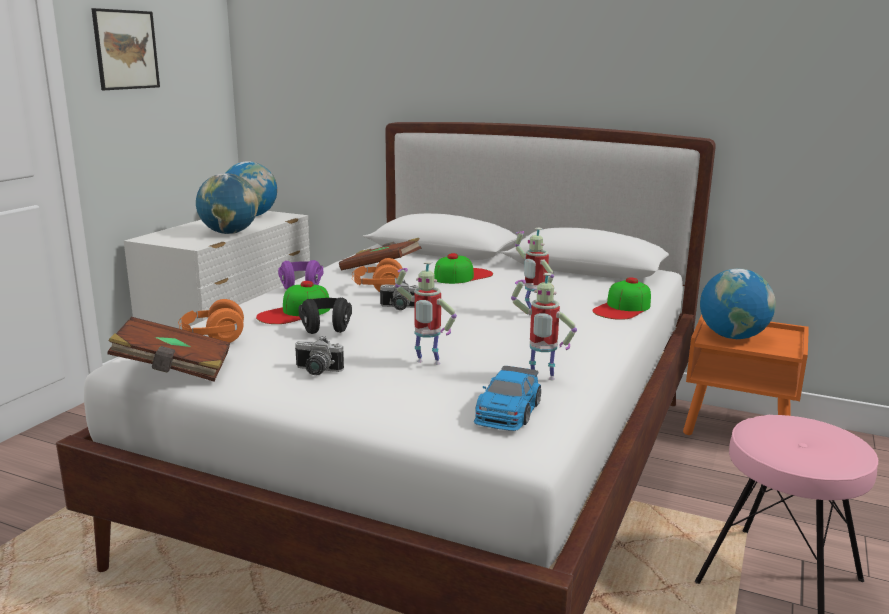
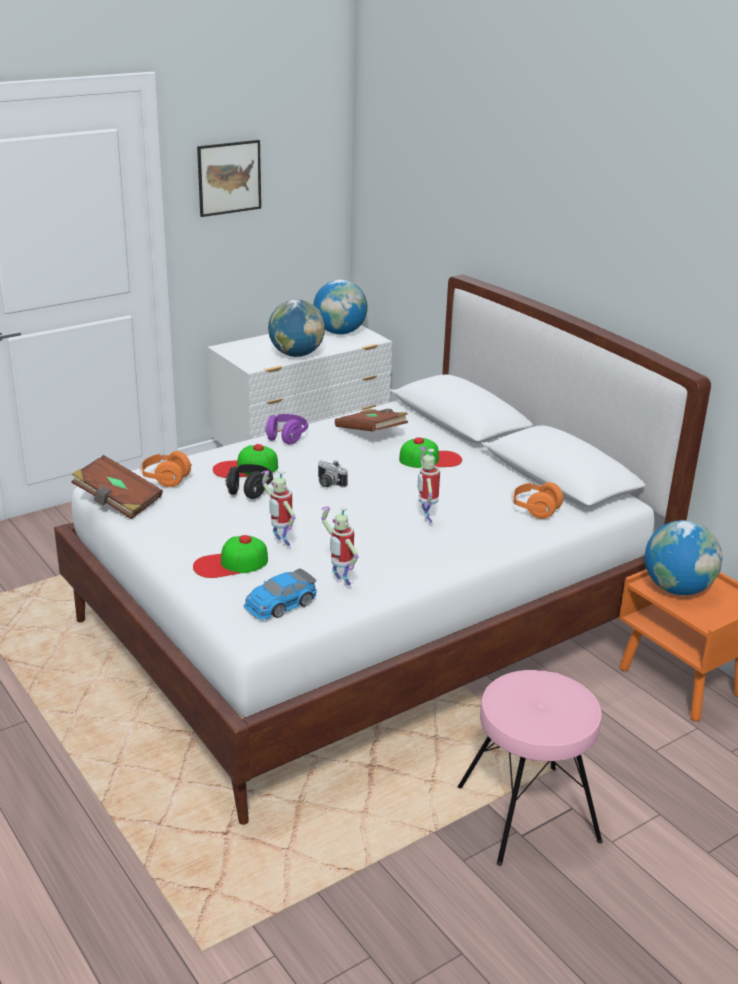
camera: 30 degrees right, 10 degrees up
(316, 371) = (201, 530): camera -> none
(377, 289) = (338, 458): orange headphones -> orange headphones (535, 510)
(622, 308) = (513, 536): cap -> cap (230, 564)

